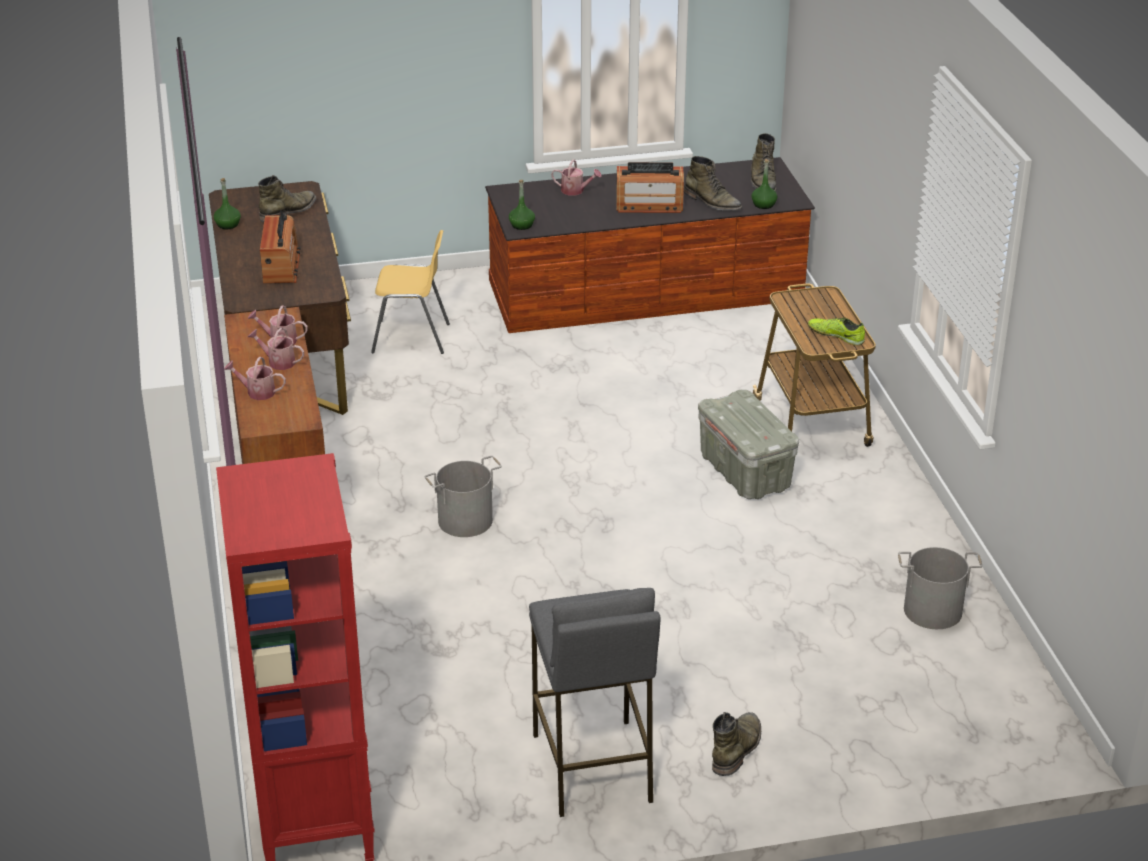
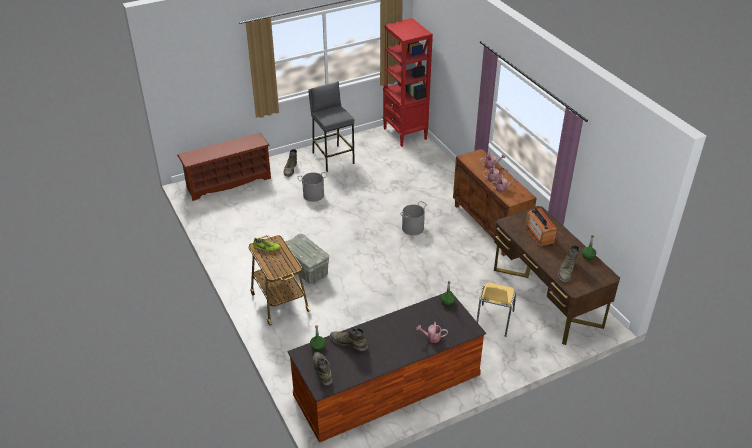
camera: 165 degrees right, 5 degrees up
(412, 338) = (493, 320): yellow chair -> yellow chair turned 60 degrees counterclockwise
(649, 205) = (384, 333): radio -> none
(932, 735) = (228, 182): none -> brown shoe rack
(933, 611) = (226, 222): grey bucket -> grey bucket (313, 195)

